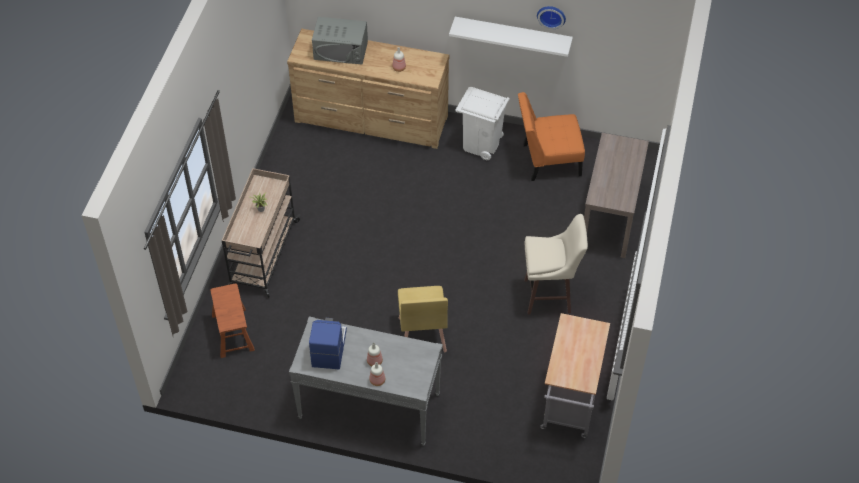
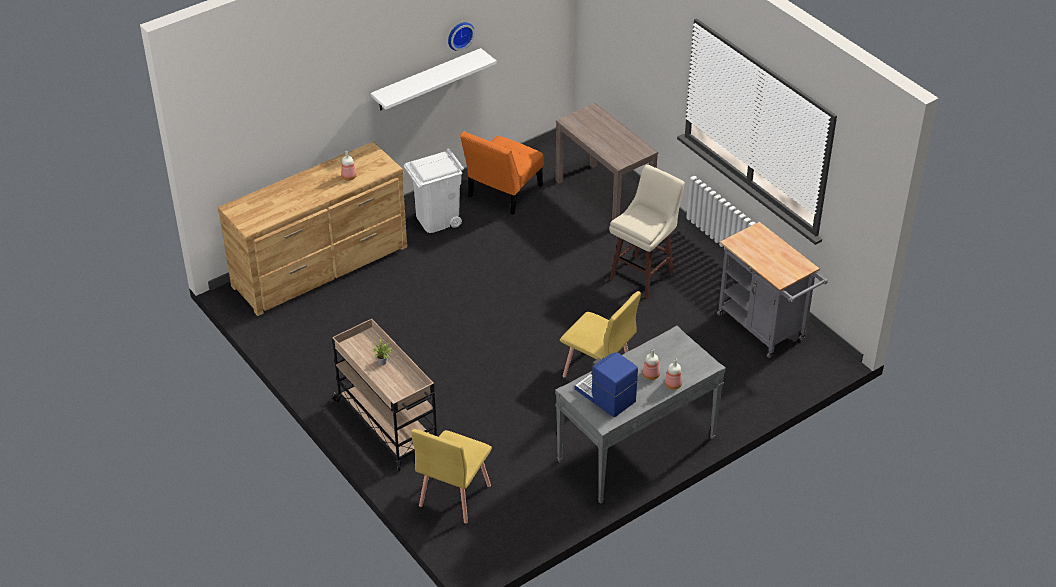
camera: 50 degrees left, 10 degrees down
(233, 333) = (454, 496): brown stool -> yellow chair
(341, 50) = (280, 198): grey microwave -> none

